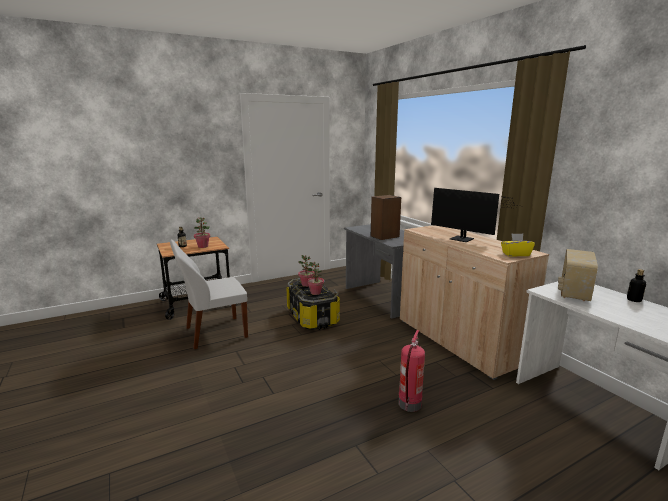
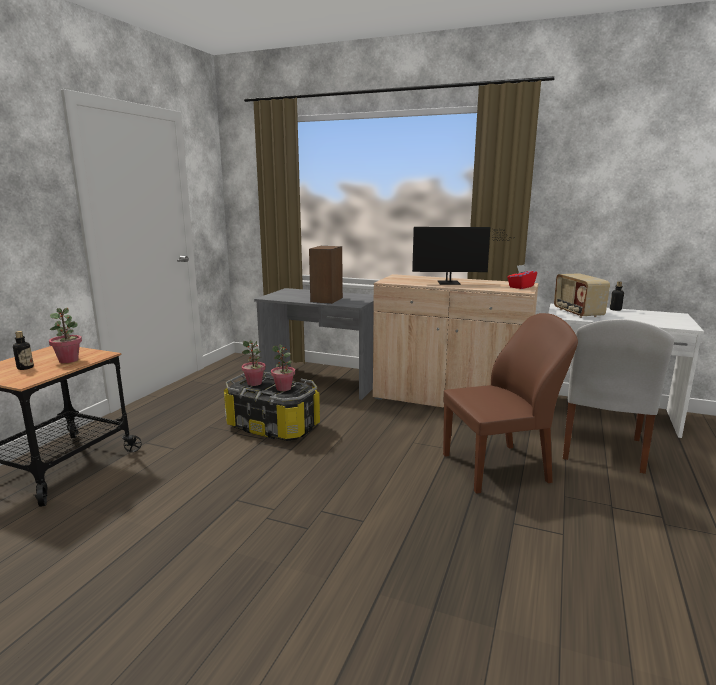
camera: 40 degrees left, 0 degrees up
(214, 333) = (162, 493): white chair -> white chair (601, 450)
(410, 405) = (498, 468): fire extinguisher -> brown chair
(515, 254) = (521, 287): yellow tissue box -> red tissue box

